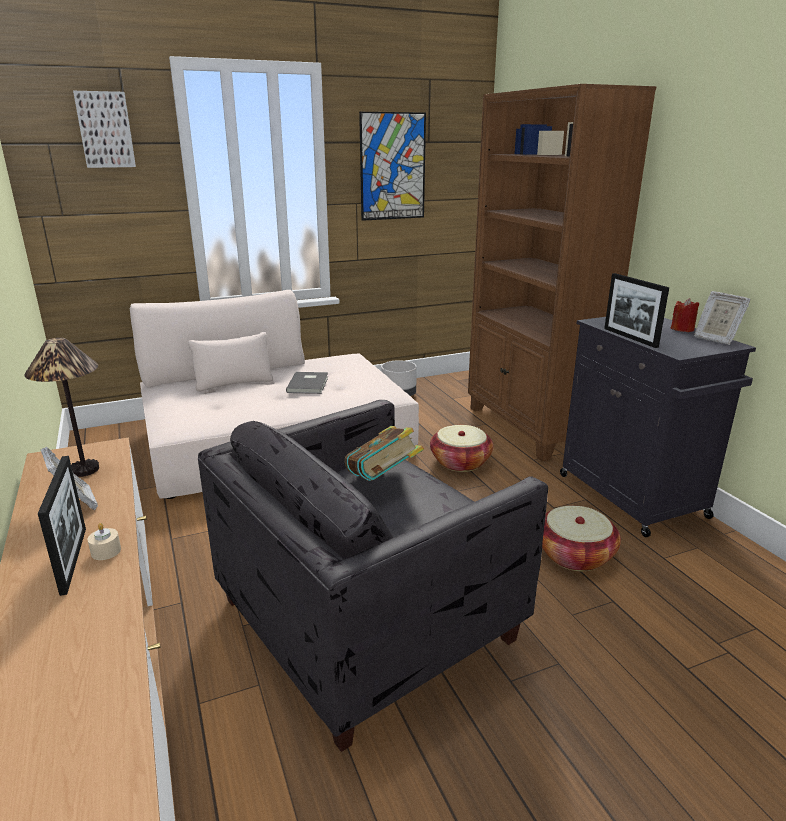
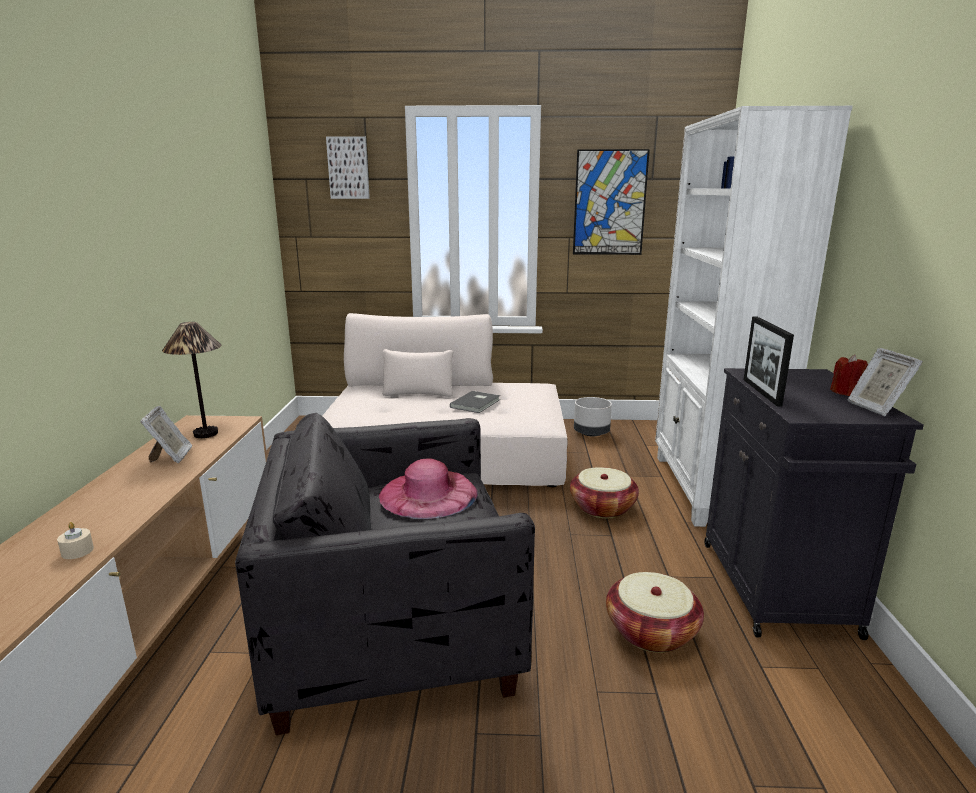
camera: 25 degrees right, 5 degrees down
(73, 559) = (125, 495): picture frame -> none
(106, 551) = (150, 494): beige candle -> beige candle (77, 551)
(383, 481) = (428, 494): book -> pink hat
(529, 428) = (708, 489): brown bookcase -> white bookcase

